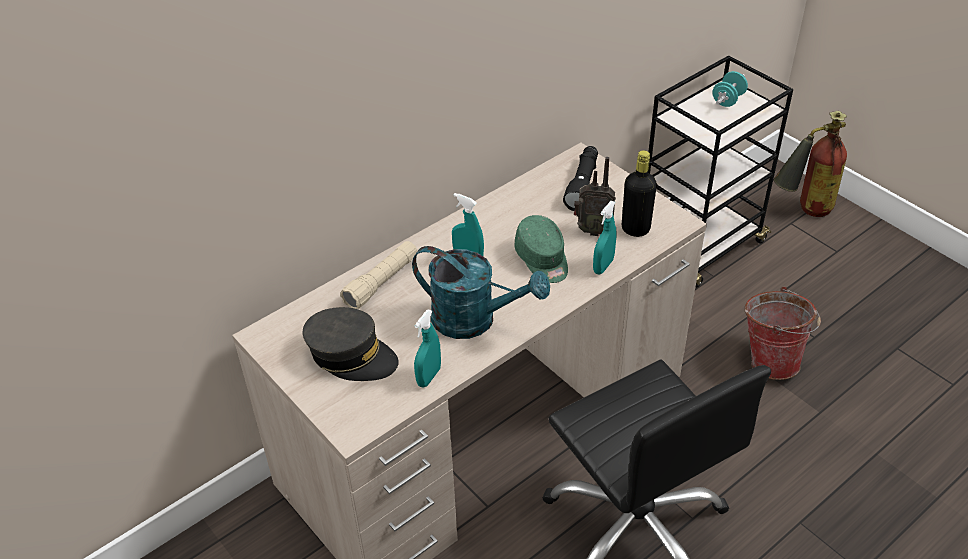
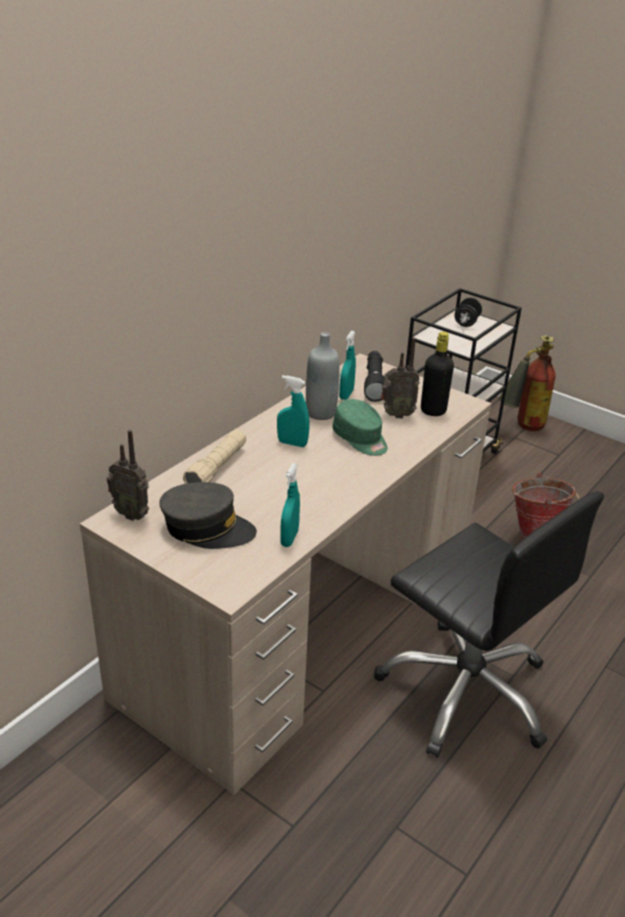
camera: 15 degrees left, 10 degrees down
(284, 329) = (132, 514): none -> radio
(475, 320) = (316, 489): turquoise watering can -> none
(511, 221) = (320, 413): none -> grey bottle
(603, 266) = (416, 440): turquoise spray bottle -> turquoise spray bottle (346, 395)
(728, 100) = (466, 322): turquoise dumbbell -> black dumbbell

